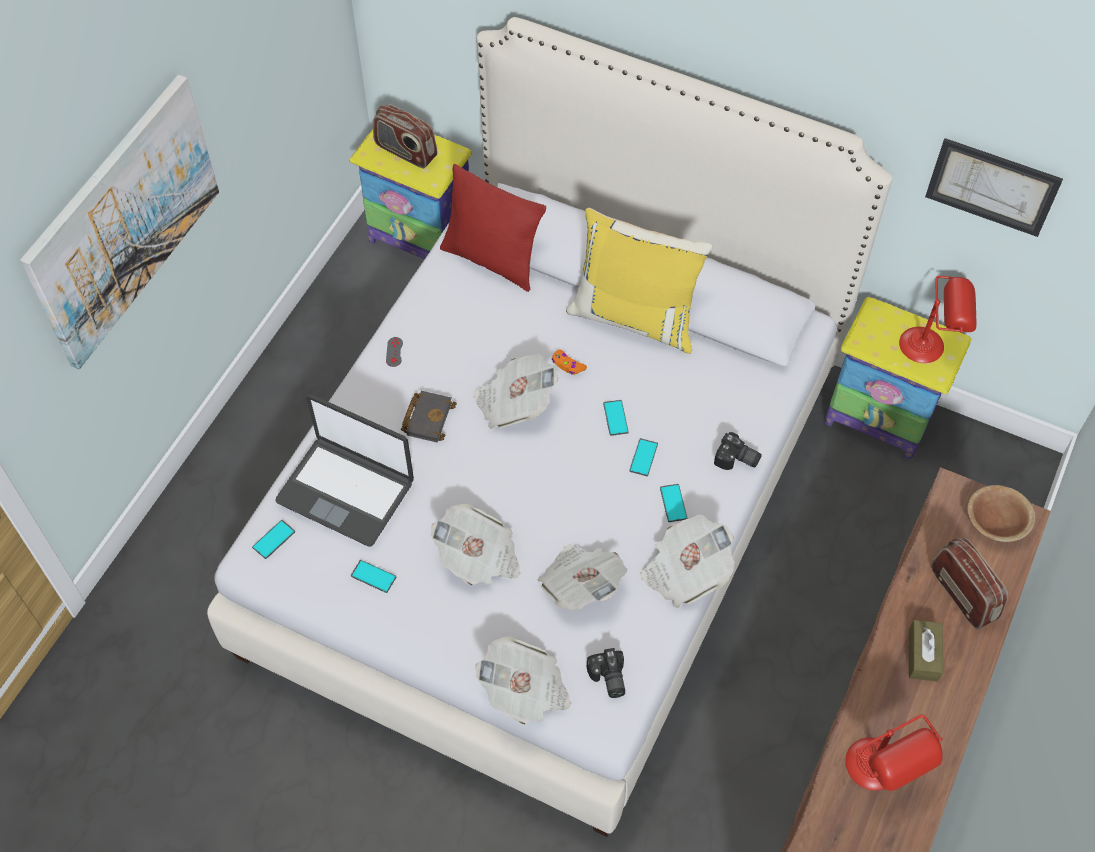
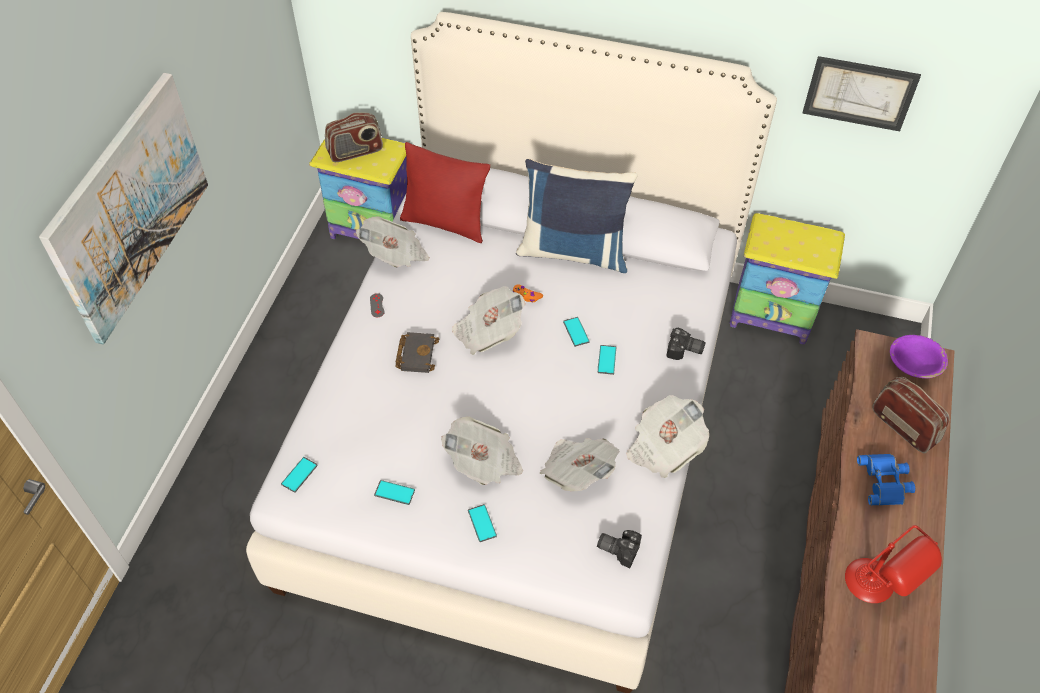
camera: 10 degrees left, 5 degrees down
(346, 491) = (357, 424): laptop -> none
(405, 151) = (355, 152): radio -> radio turned 45 degrees counterclockwise
(525, 691) = (549, 570): newspaper -> newspaper (395, 255)
(607, 679) = (618, 548): camera -> camera turned 135 degrees clockwise
(635, 316) = (574, 251): yellow pillow -> blue pillow
(673, 503) = (640, 393): phone -> phone (482, 523)
(923, 655) = (885, 482): brown tissue box -> blue binoculars
(931, 344) = (815, 242): red table lamp -> none
(996, 522) = (913, 365): brown bowl -> purple bowl

